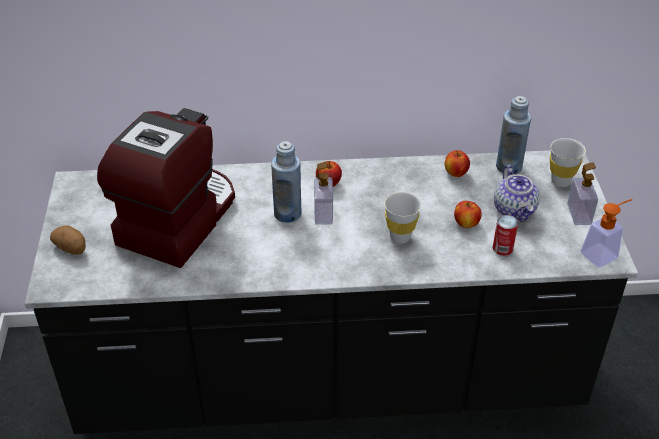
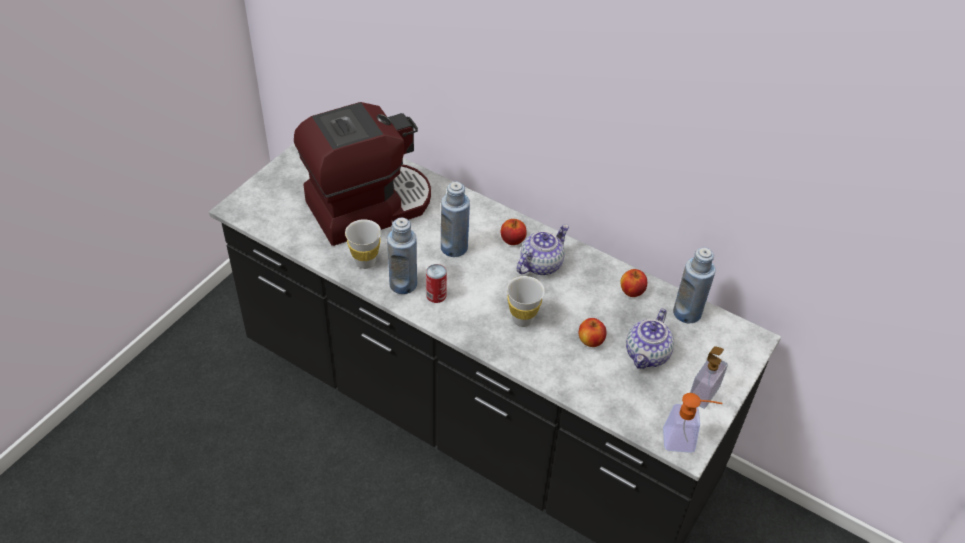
camera: 35 degrees right, 5 degrees up
(72, 248) = (276, 187): potato -> none
(276, 264) = (403, 284): none -> blue bottle
(323, 214) = (482, 264): soap dispenser -> none
(369, 189) = (540, 264): none -> teapot
(502, 248) = (598, 381): can -> can (436, 295)
(560, 181) = (721, 353): white cup -> white cup (365, 262)

